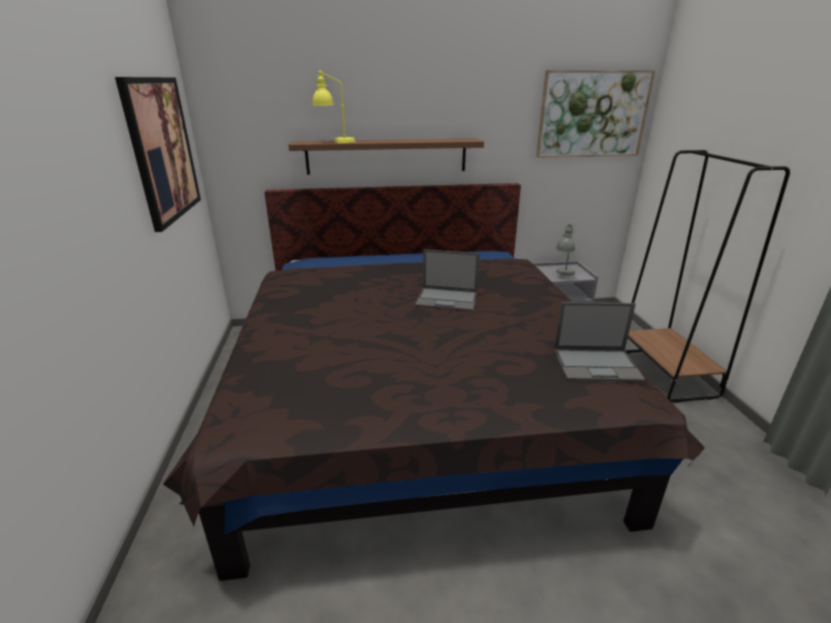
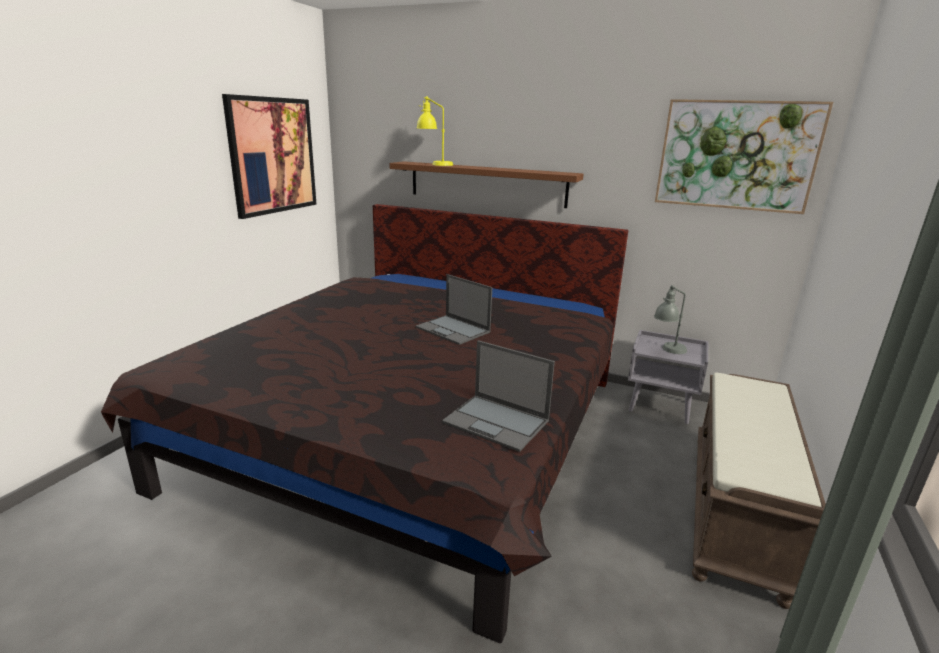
camera: 30 degrees right, 5 degrees down
(665, 374) = (736, 510): clothes rack -> brown bench

